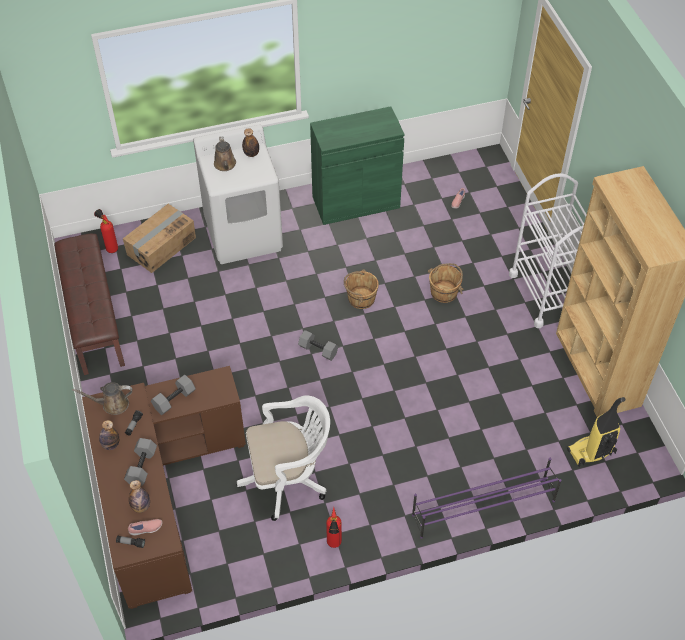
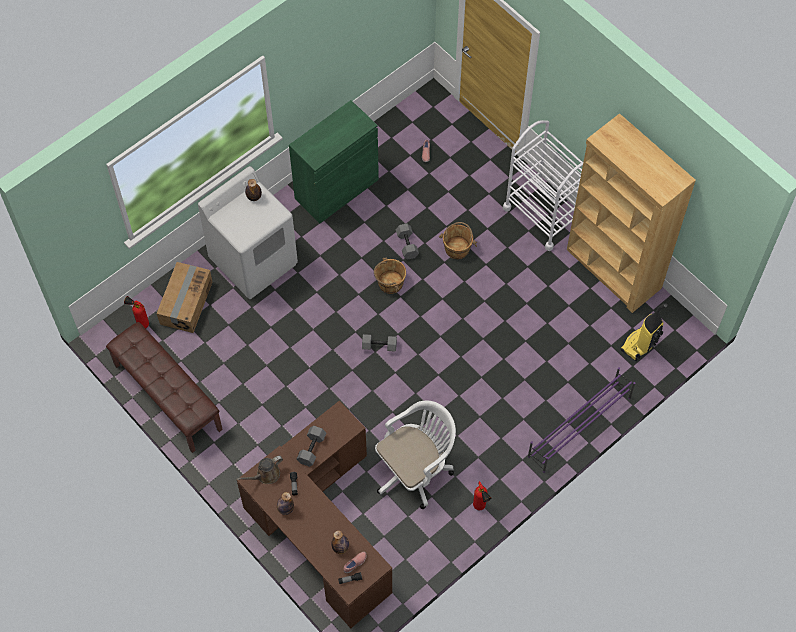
camera: 25 degrees left, 10 degrees up
(141, 466) = (321, 516): grey dumbbell -> grey dumbbell (406, 245)
(225, 165) = (237, 217): brown watering can -> none

